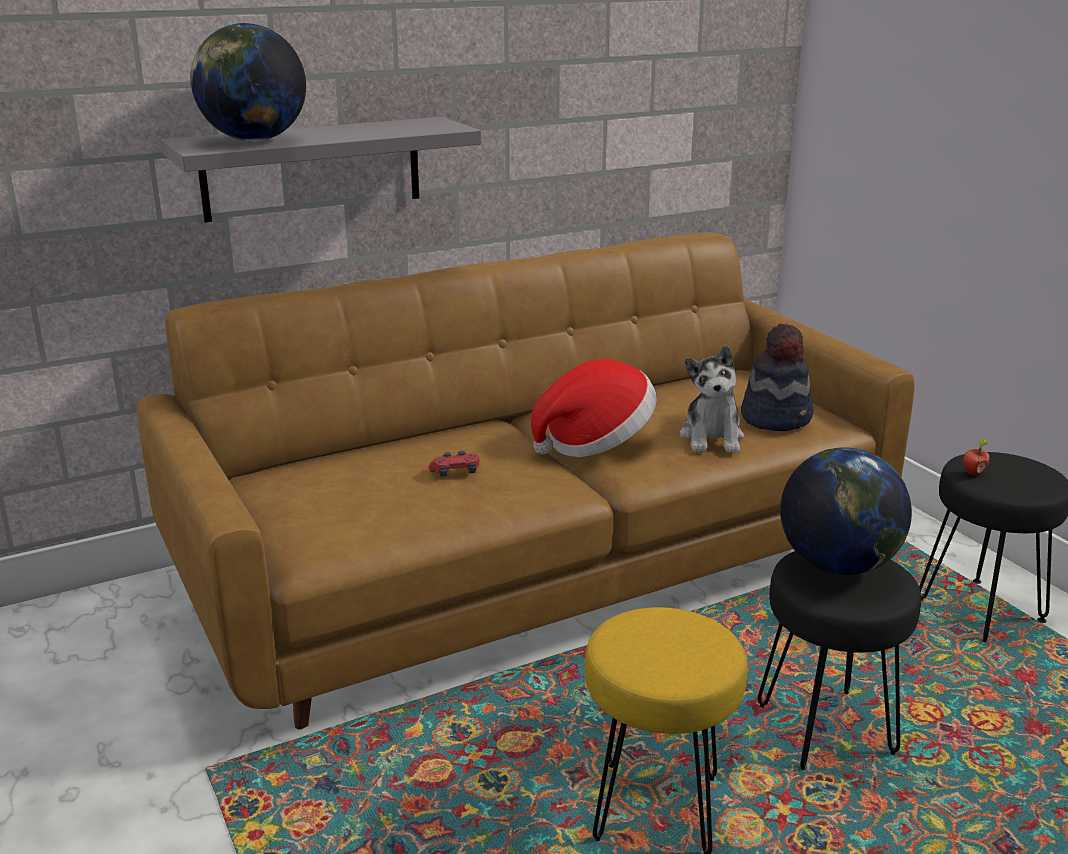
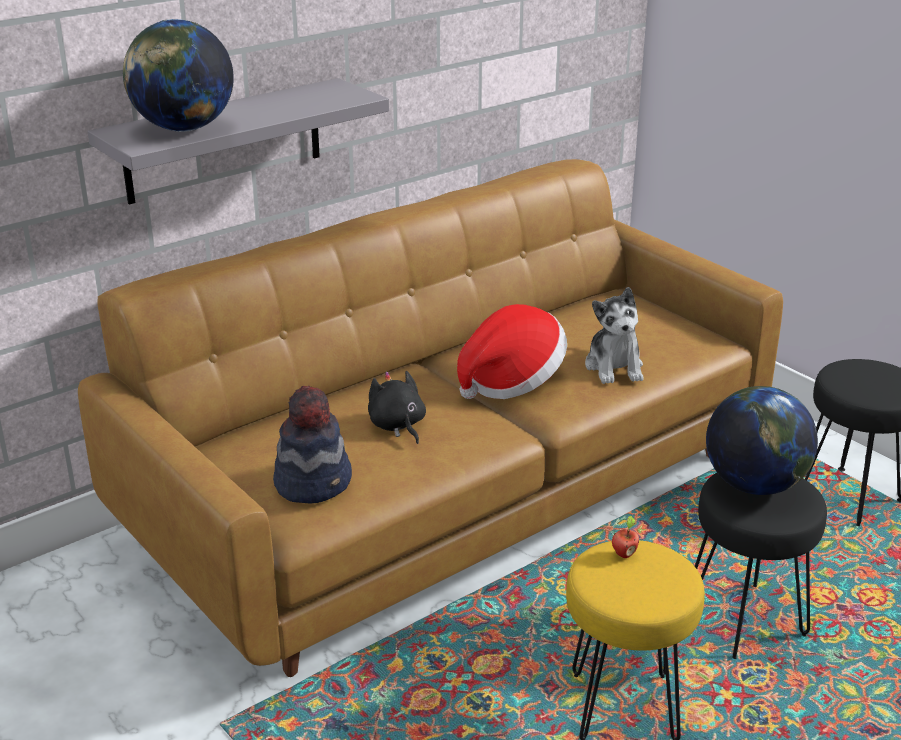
camera: 10 degrees left, 5 degrees up
(455, 472) = (397, 426): red game controller -> black plush toy
(776, 417) = (665, 341): hat -> hat (314, 482)
(973, 473) = (843, 382): apple -> apple (624, 554)

